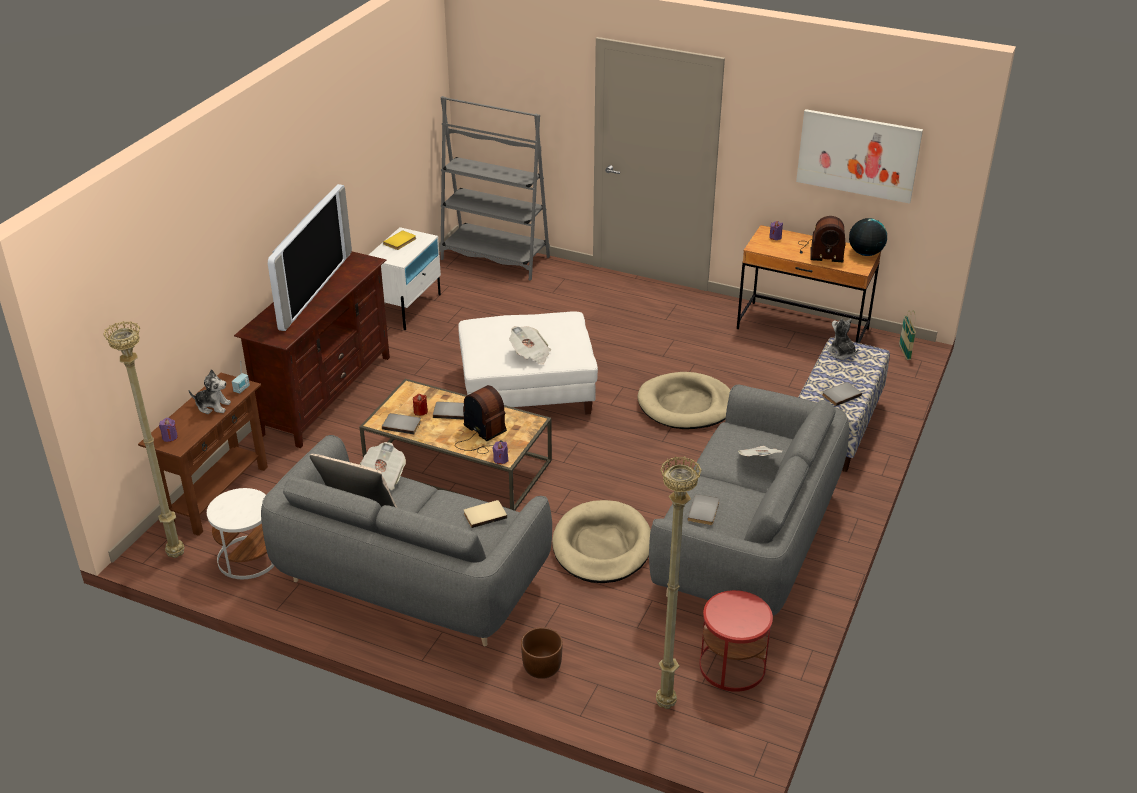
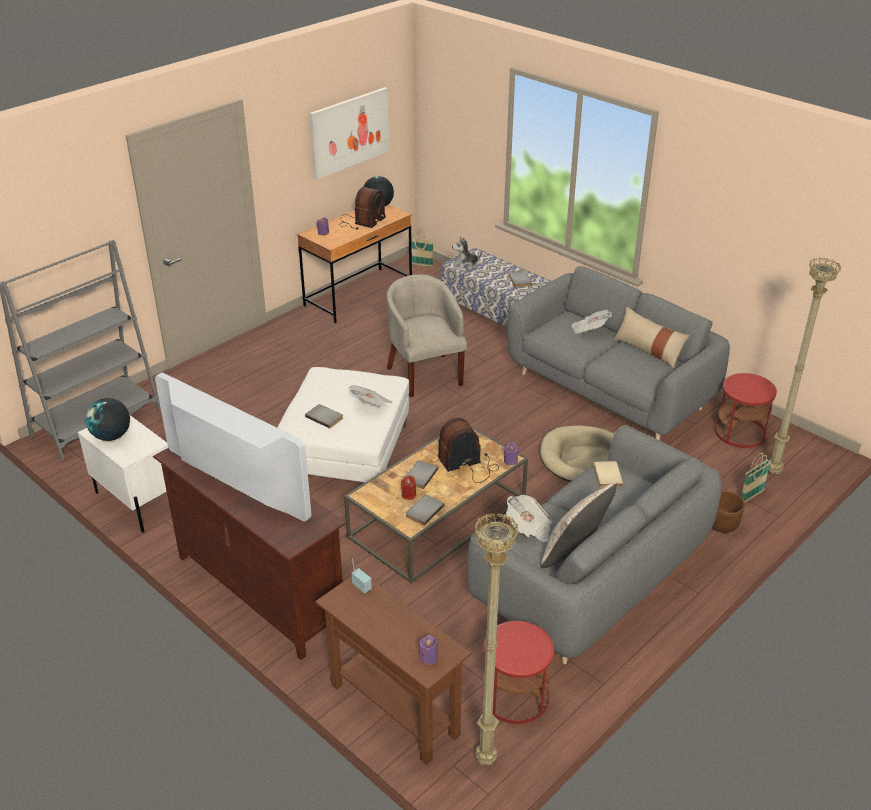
camera: 70 degrees left, 0 degrees up
(213, 406) = (383, 614): plush toy -> none
(247, 558) = (515, 696): white side table -> red side table
(400, 241) = (112, 436): yellow book -> globe
(606, 688) = (751, 496): none -> basket
(686, 405) = (424, 374): beige dog bed -> beige armchair
(705, 511) = (641, 367): grey book -> grey book (325, 417)
(751, 513) = (648, 350): none -> beige pillow

